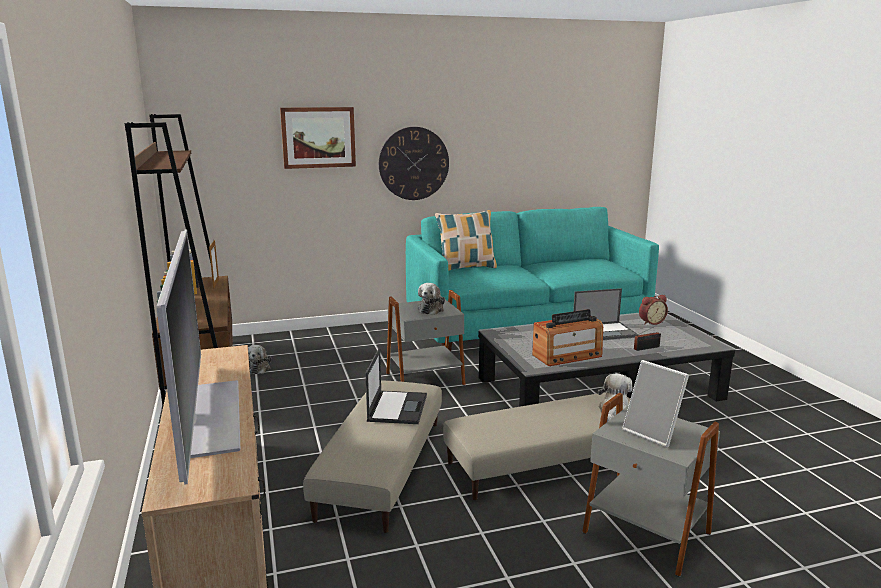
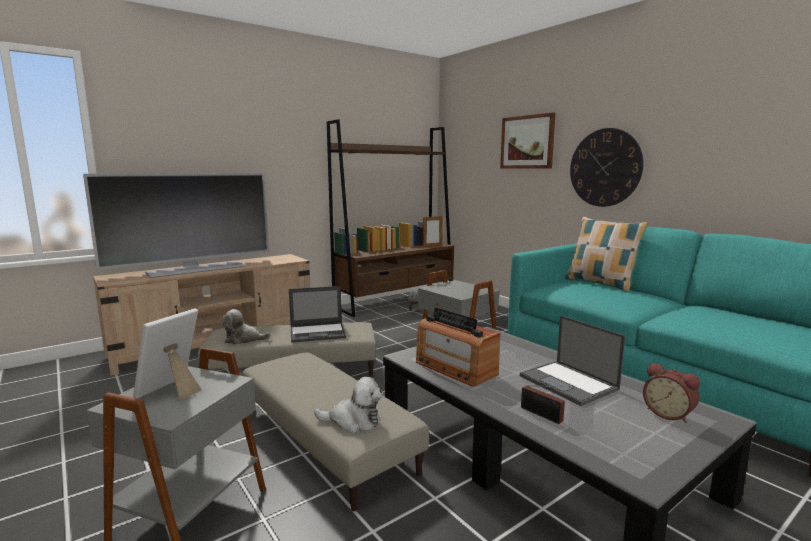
camera: 70 degrees right, 5 degrees down
(432, 309) = (459, 290): plush toy -> plush toy (243, 339)

